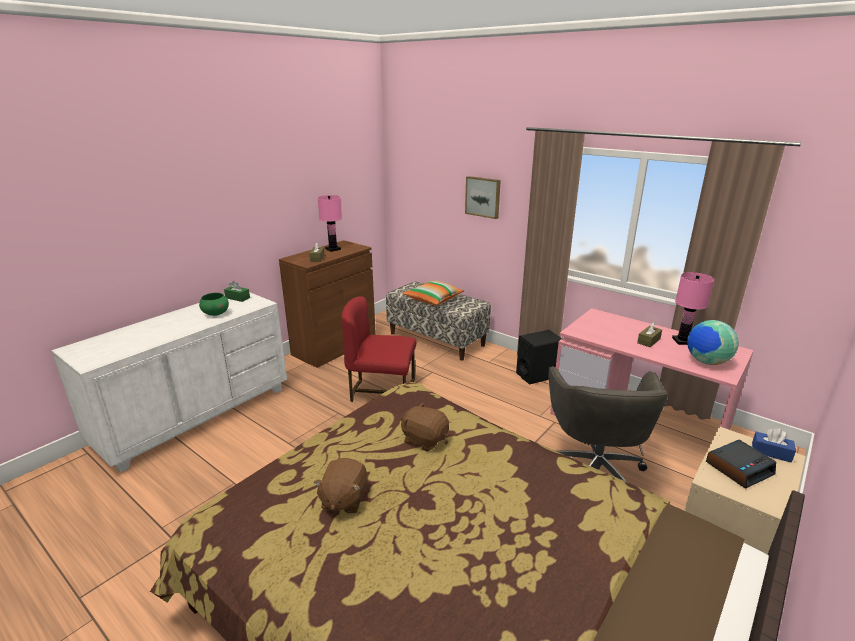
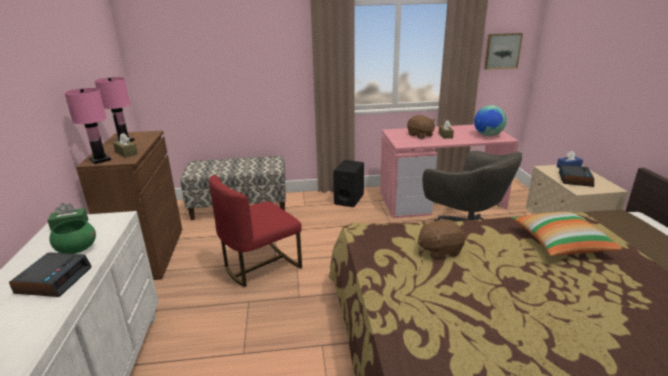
camera: 45 degrees left, 0 degrees up
(182, 325) = (54, 280): none -> alarm clock
(343, 499) = (480, 319): brown plush toy -> brown plush toy (420, 135)
(433, 299) = (234, 168): pillow -> pillow (560, 243)
(483, 197) = (257, 58): picture -> picture (502, 51)
(682, 341) = (458, 130): pink table lamp -> pink table lamp (100, 160)

